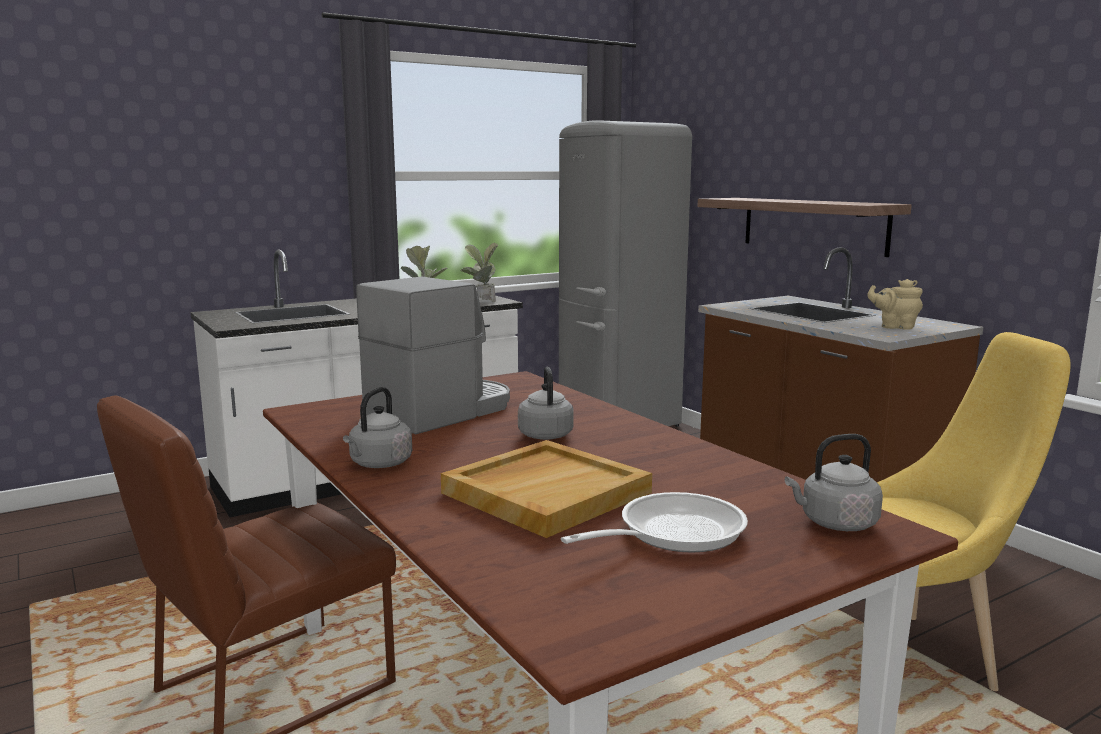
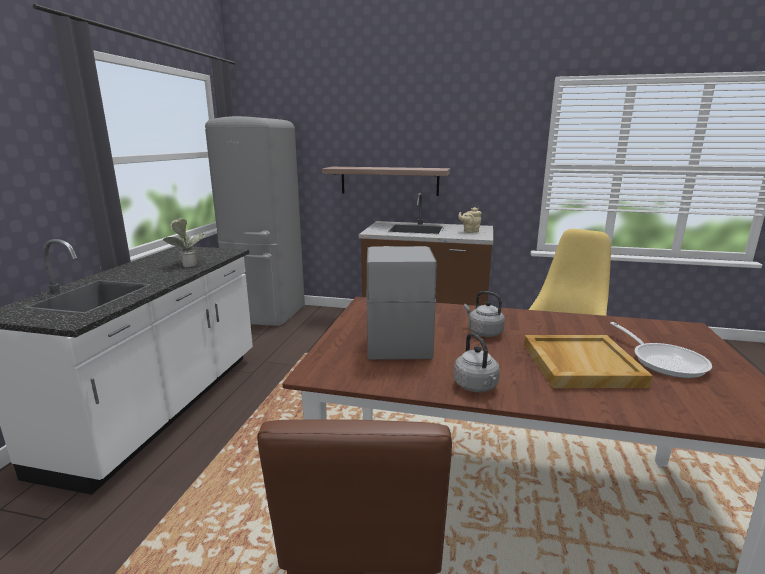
camera: 45 degrees left, 5 degrees up
(482, 302) = (221, 254): potted plant -> none
(672, 533) = (664, 361): frying pan -> frying pan turned 150 degrees clockwise
(835, 523) = (675, 332): grey kettle -> none

